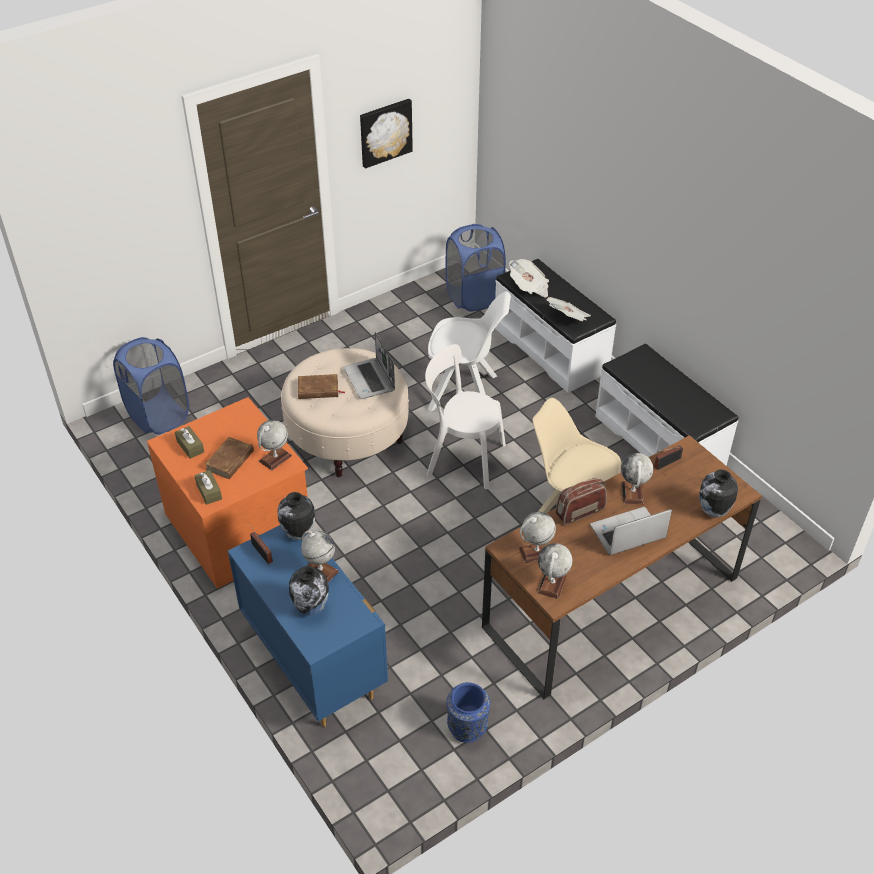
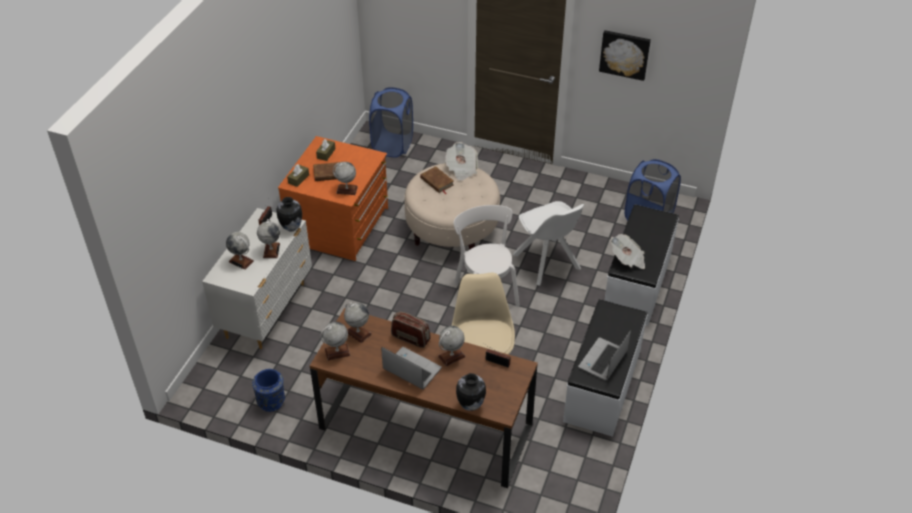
camera: 55 degrees right, 0 degrees up
(311, 608) = (241, 261): vase -> globe
(314, 661) = (267, 310): blue dresser -> white dresser
(370, 380) = (467, 198): laptop -> laptop (603, 361)
(529, 288) = (639, 225): newspaper -> newspaper (461, 169)

